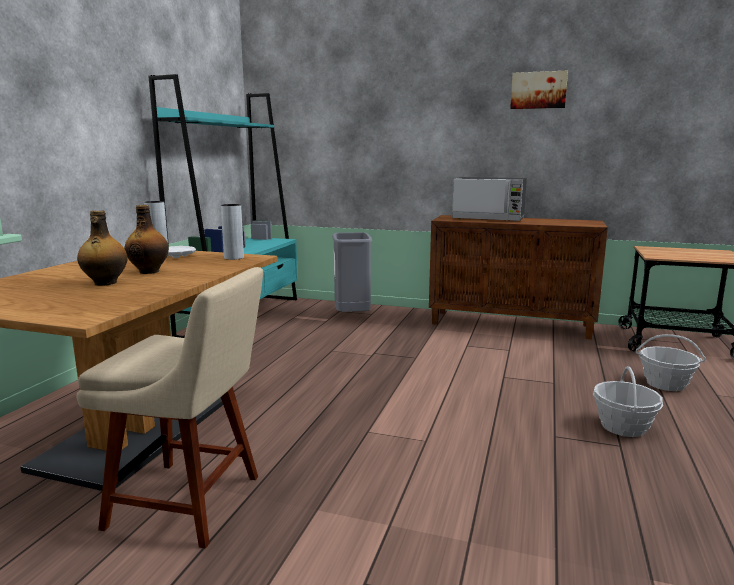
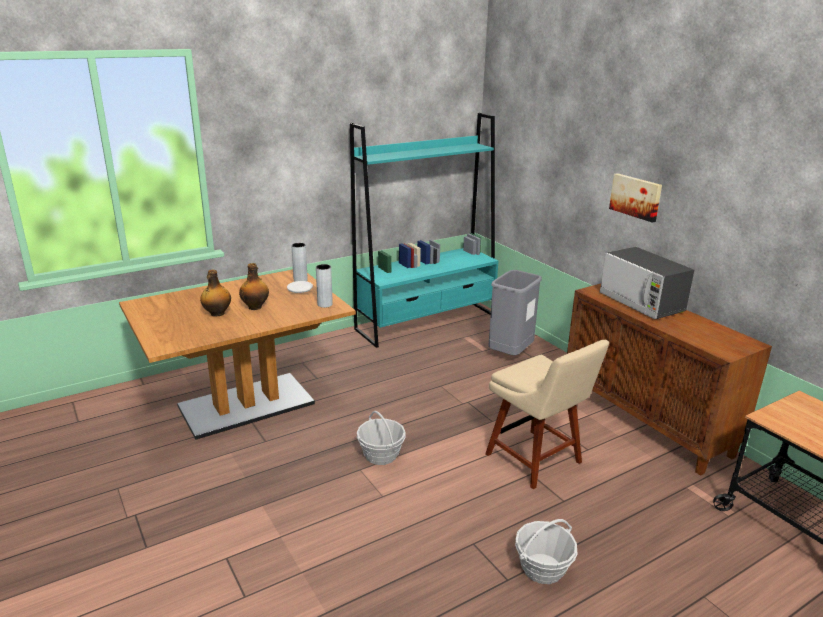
camera: 40 degrees right, 10 degrees up
(192, 502) = (218, 466): beige chair -> beige chair (537, 461)
(538, 90) = (730, 170): picture -> picture (636, 197)
(665, 384) = (673, 558): basket -> basket (381, 455)

